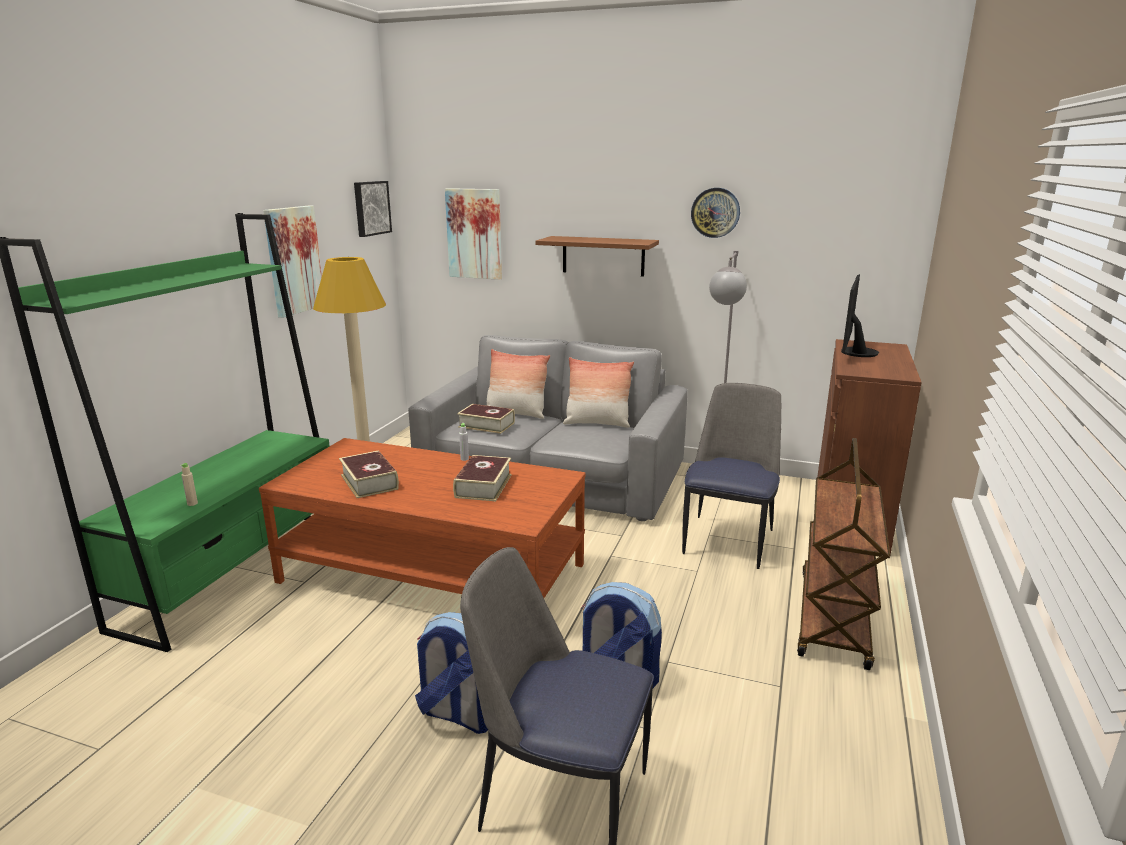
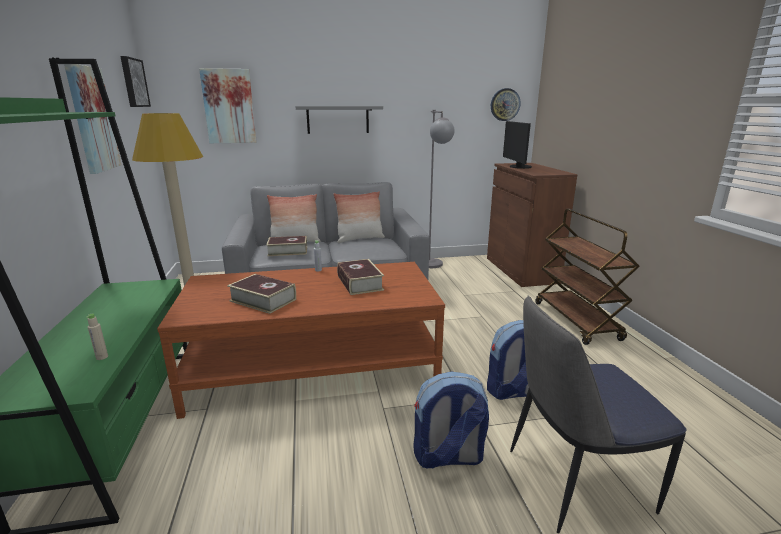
camera: 30 degrees left, 0 degrees up
(603, 256) = (338, 119): brown shelf -> grey shelf
(715, 212) = (414, 85): wall clock -> wall clock (505, 104)
(728, 540) = (477, 295): chair -> none

